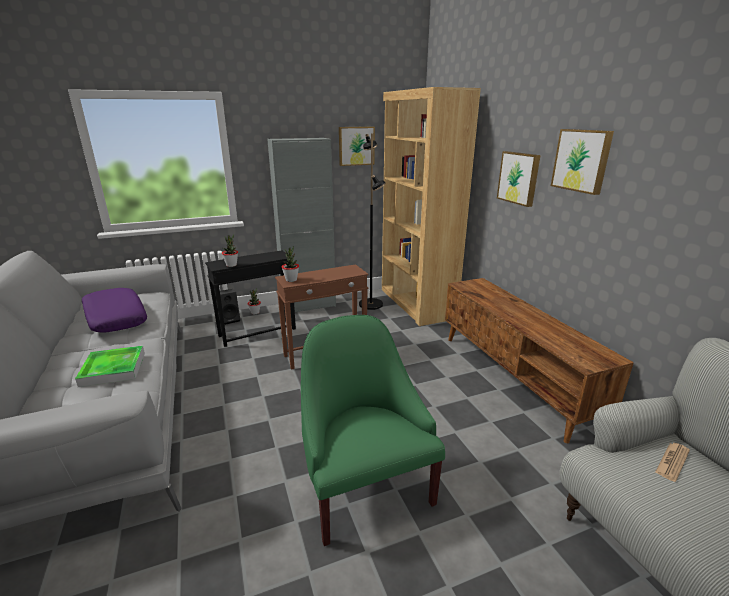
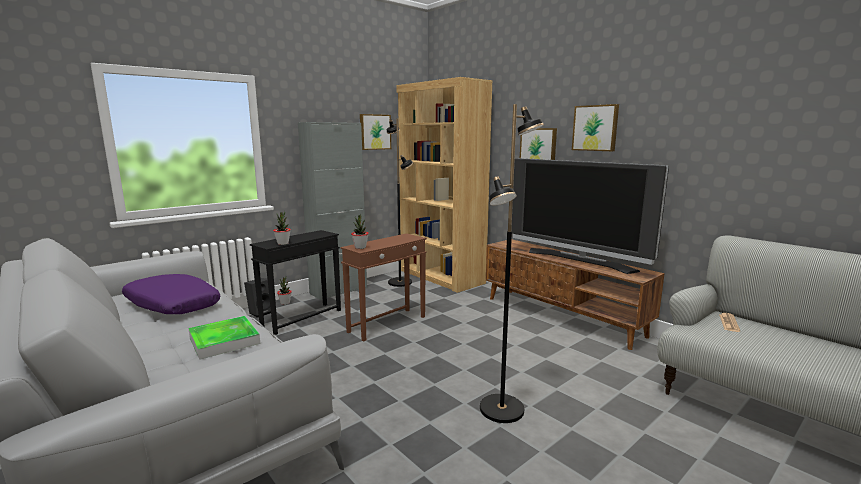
camera: 20 degrees left, 10 degrees down
(364, 486) = (502, 409): green armchair -> black floor lamp
(536, 323) = (579, 260): none -> television

